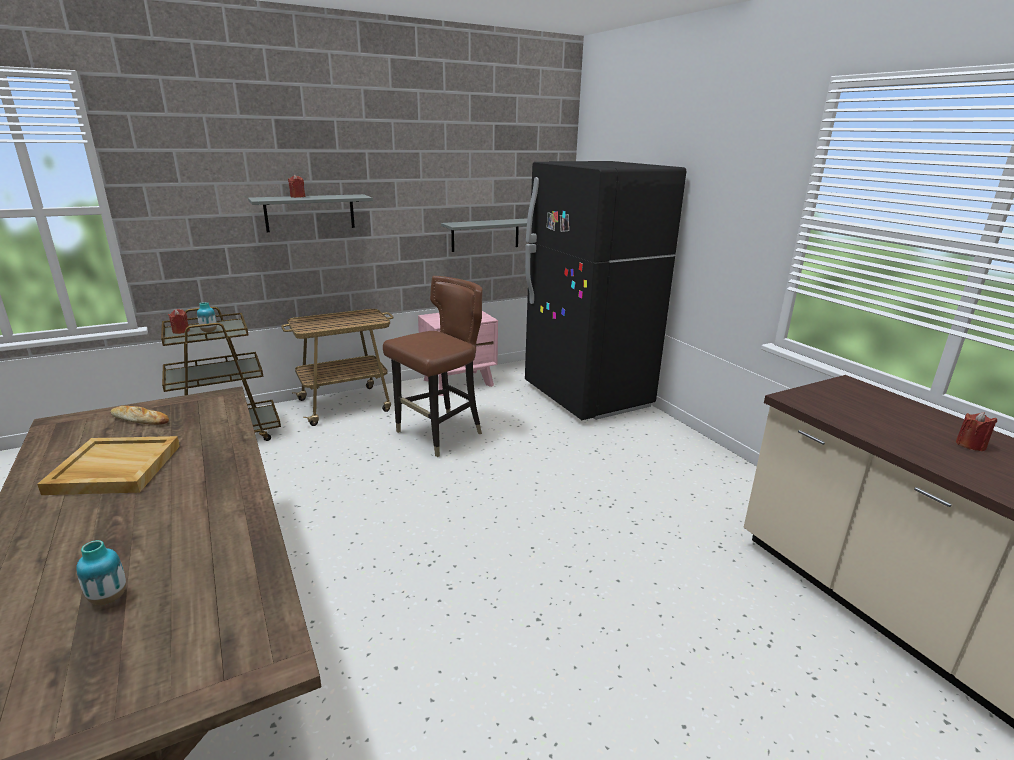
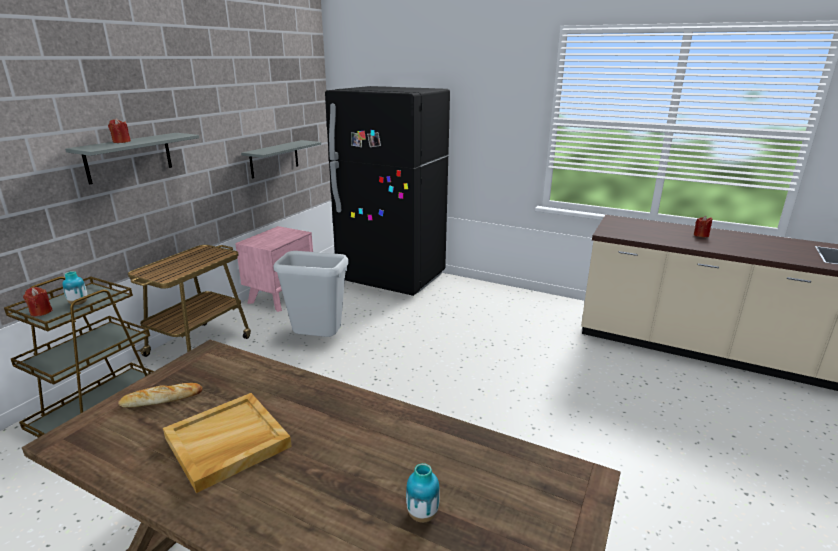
camera: 35 degrees left, 0 degrees up
(439, 435) = (318, 341): brown chair -> grey trash can

